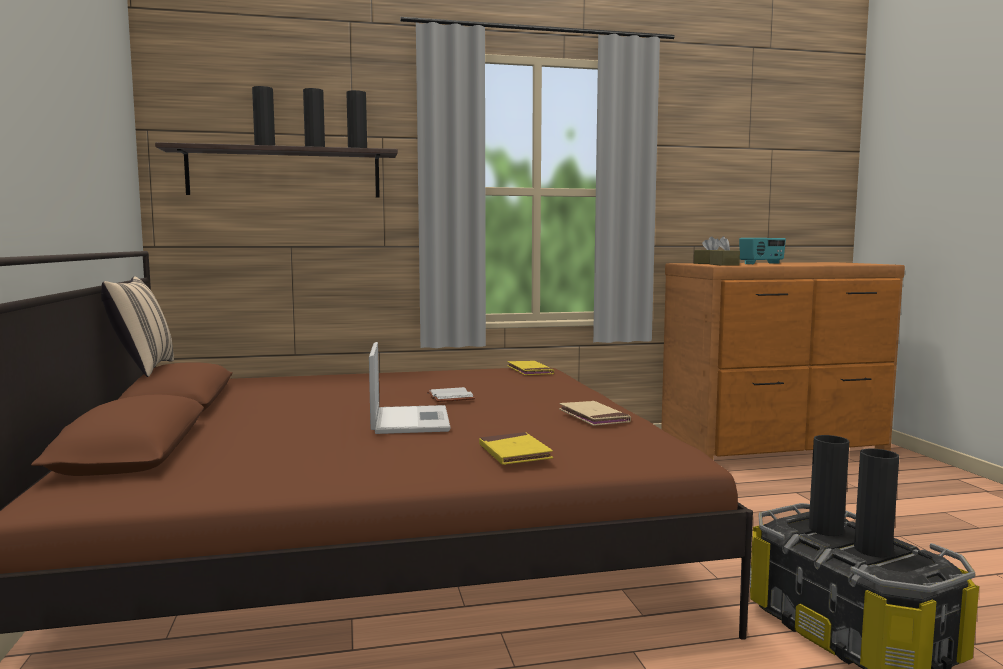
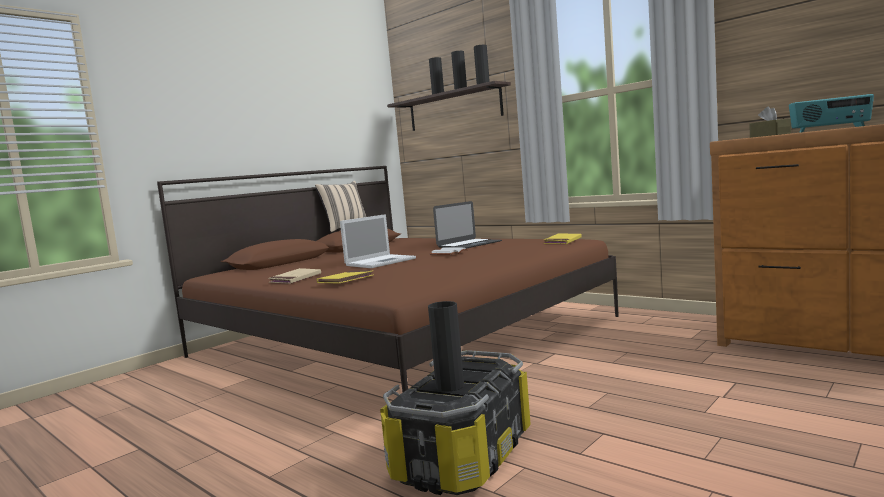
camera: 55 degrees right, 0 degrees up
(412, 382) = (469, 244): none -> laptop
(593, 417) = (454, 269): beige book -> beige book (295, 279)
(724, 265) = (748, 137): brown tissue box -> none
(826, 529) = (470, 370): black vase -> none

